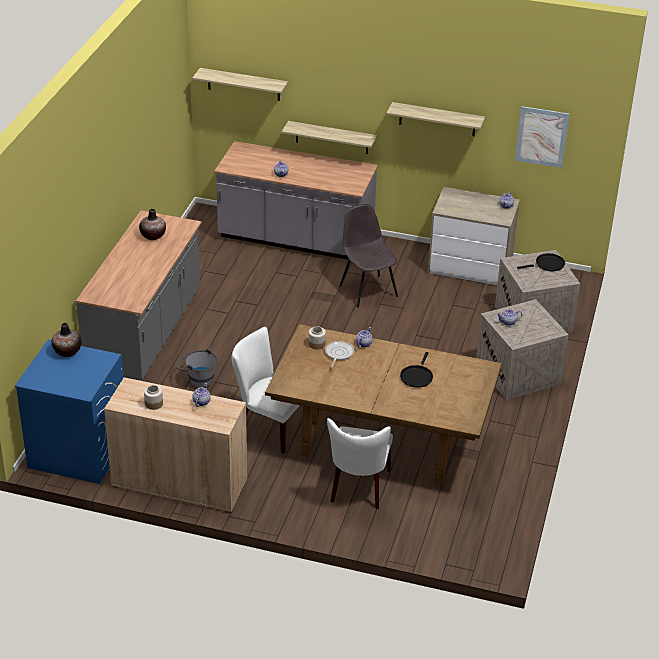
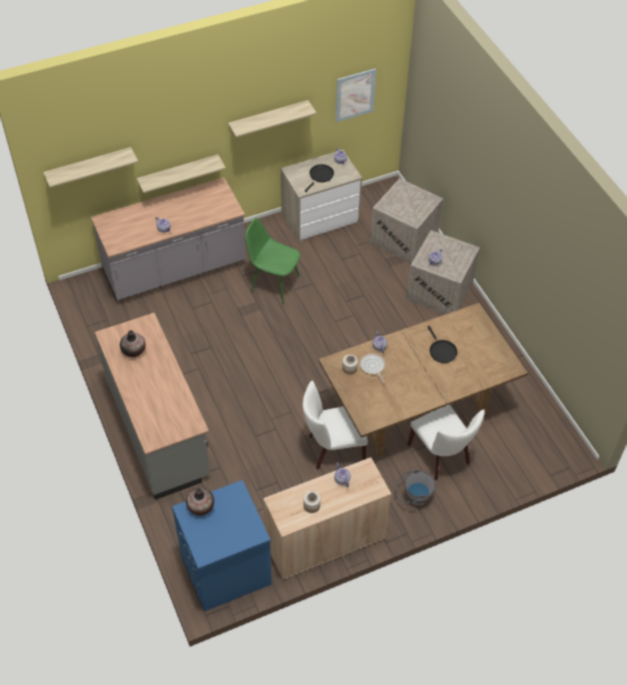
camera: 40 degrees left, 15 degrees up
(197, 380) = (240, 443): grey bucket -> grey bucket (413, 497)
(367, 290) = (273, 283): grey chair -> green chair
(547, 264) = (407, 195): black frying pan -> black frying pan (320, 176)

